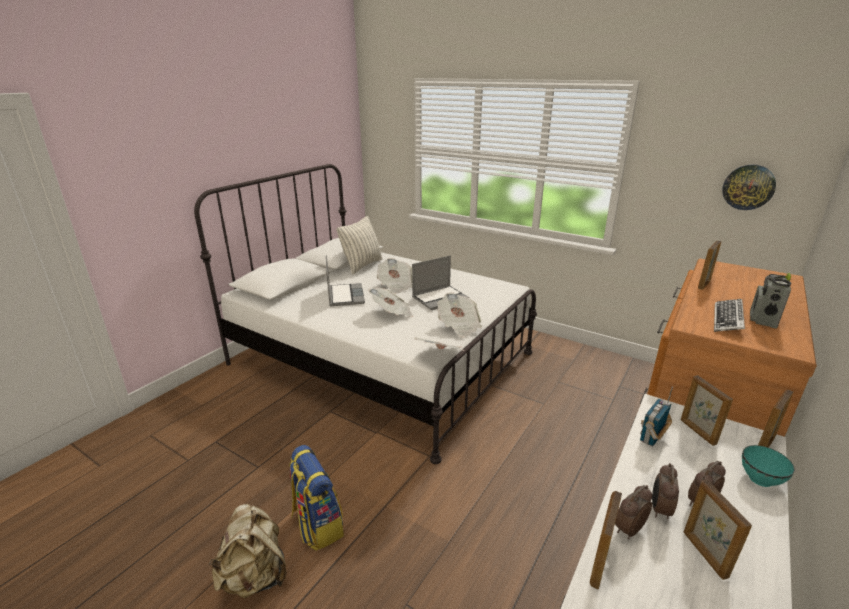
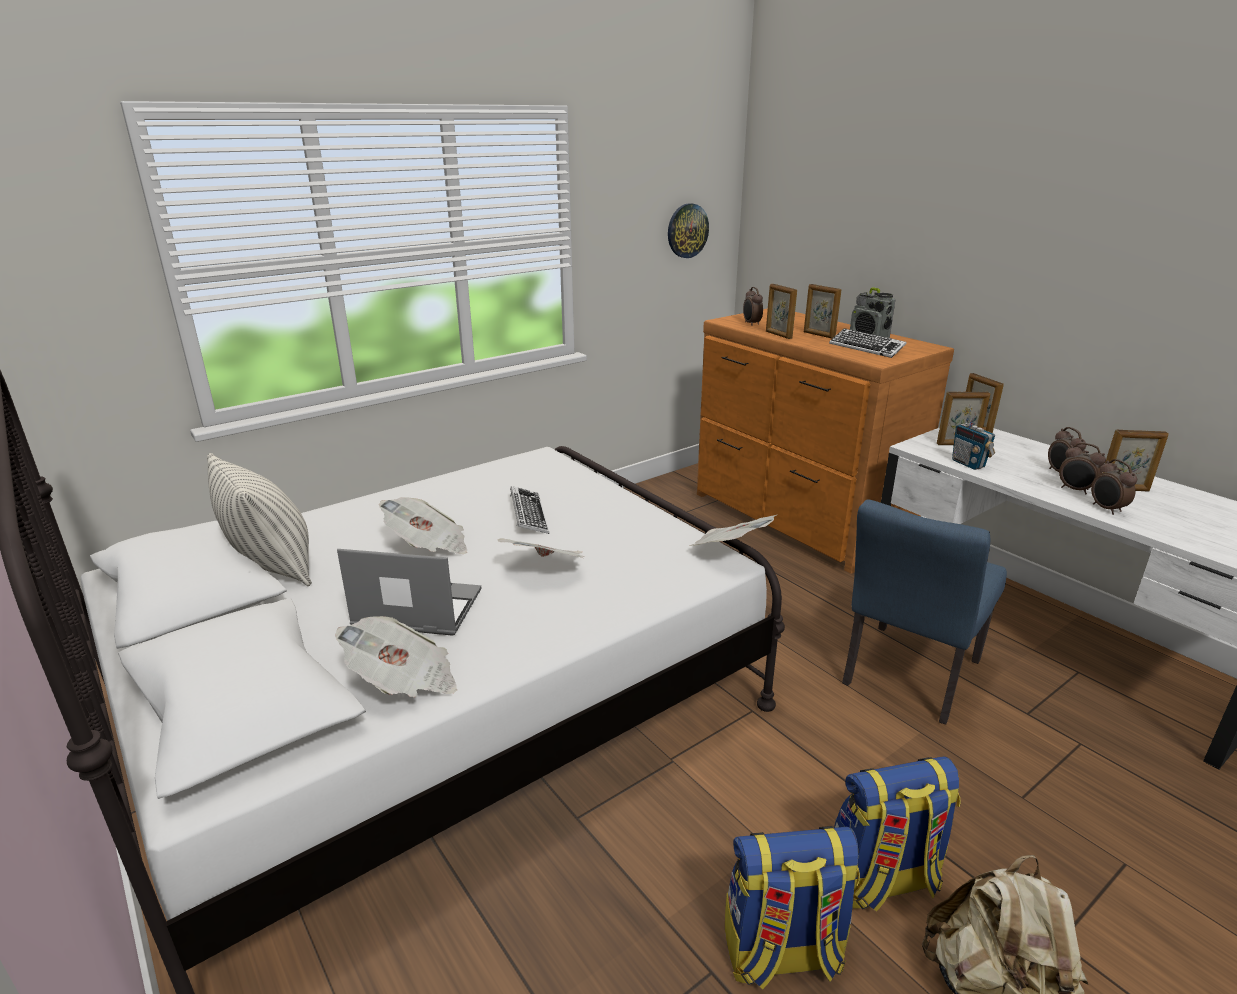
camera: 70 degrees left, 0 degrees up
(268, 488) = (782, 953): none -> backpack
(440, 298) = (528, 515): laptop -> keyboard
(459, 326) = (643, 518): newspaper -> newspaper (404, 682)
(507, 531) = (906, 678): none -> blue chair
(599, 564) = (1157, 532): picture frame -> picture frame (818, 335)
(720, 273) = (751, 324): none -> alarm clock
(760, 479) = (1023, 444): turquoise bowl -> none

